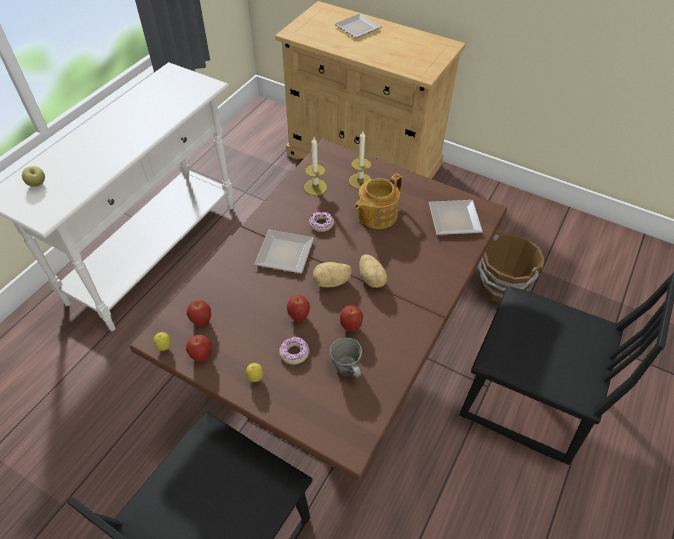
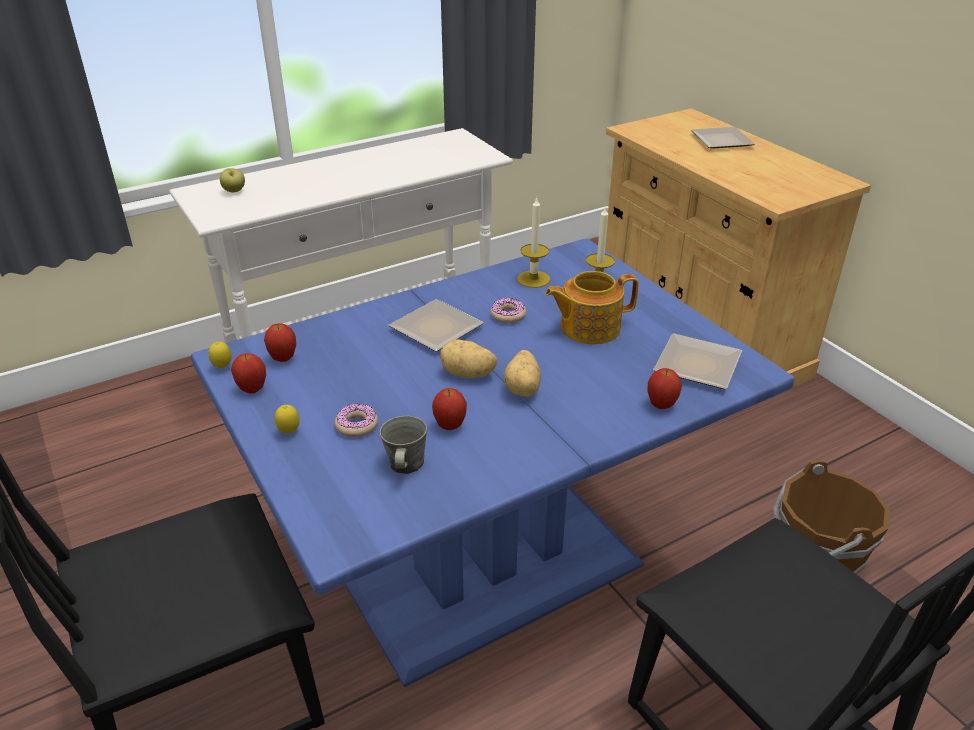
camera: 30 degrees right, 15 degrees down
(299, 316) = (395, 393): apple -> apple (661, 405)
(335, 370) = (487, 564): brown dining table -> blue dining table

